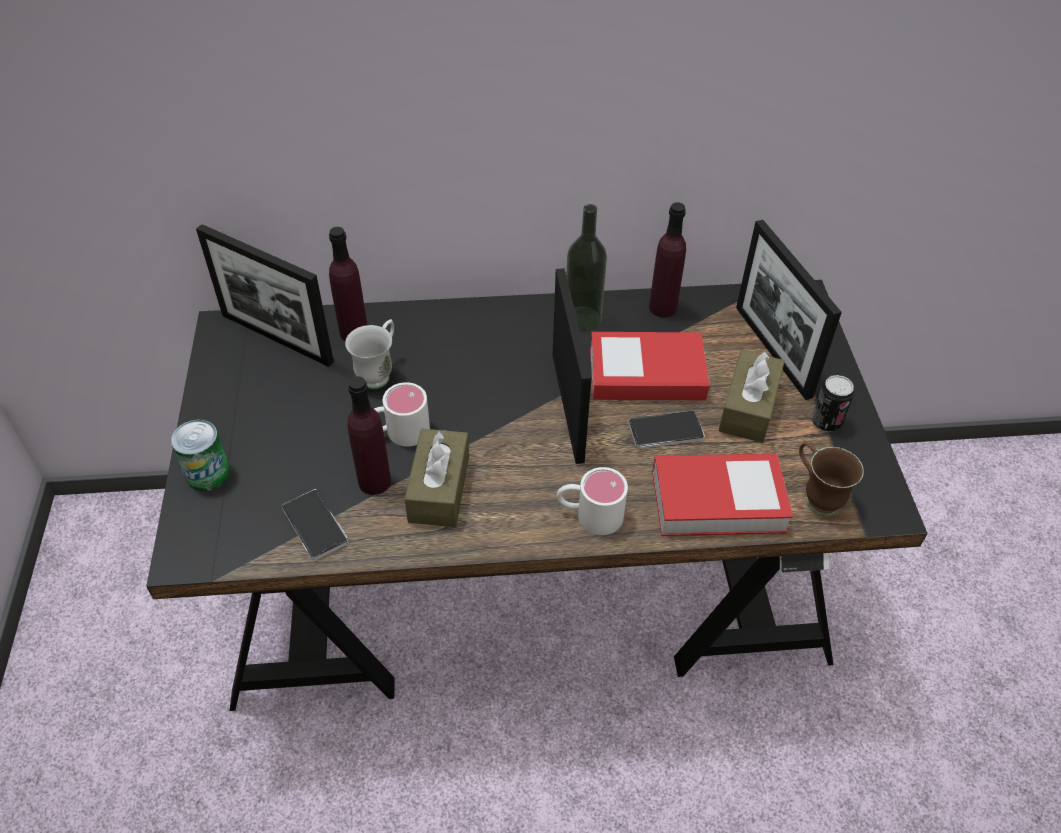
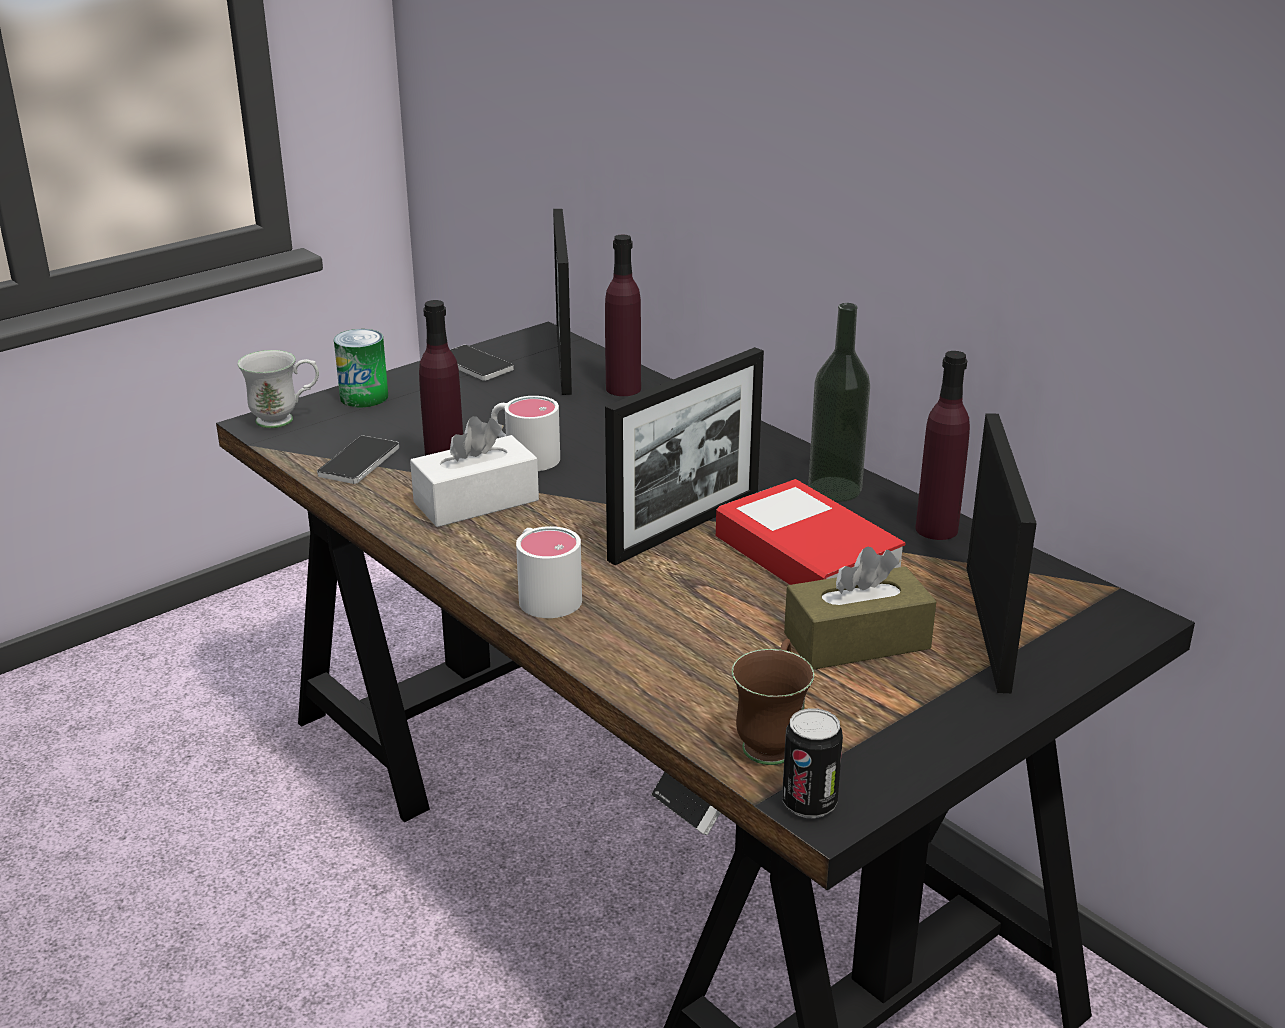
camera: 55 degrees right, 20 degrees down
(379, 373) = (588, 419): white mug -> white mug (285, 420)
(439, 489) = (476, 501): brown tissue box -> white tissue box
(665, 431) = (734, 598): phone -> phone (474, 365)
(718, 501) = (668, 669): book -> none
(772, 351) = (987, 627): picture frame -> picture frame turned 150 degrees clockwise
(826, 422) = (918, 708): can -> can (809, 803)

